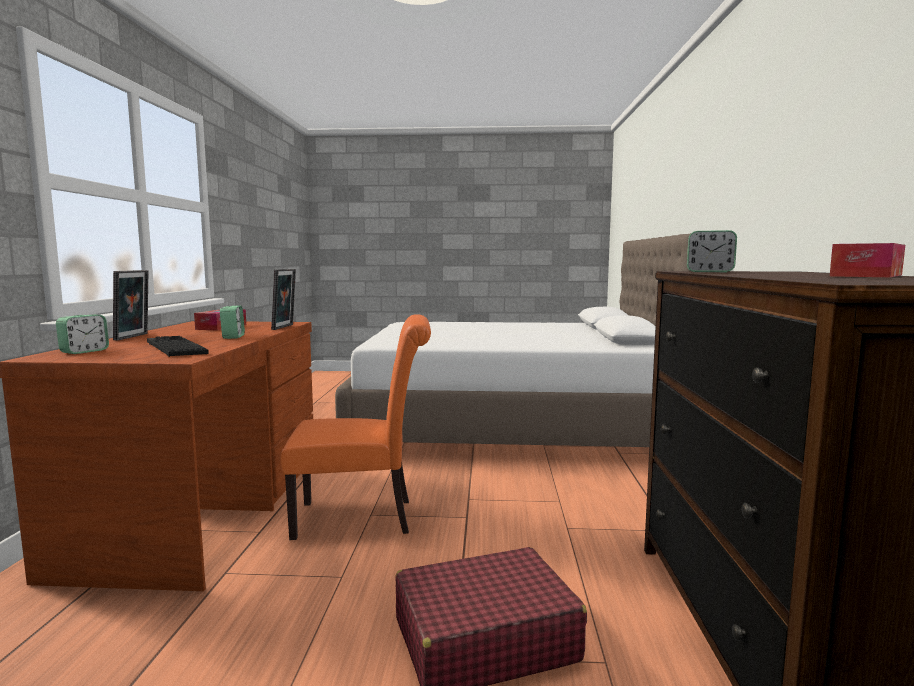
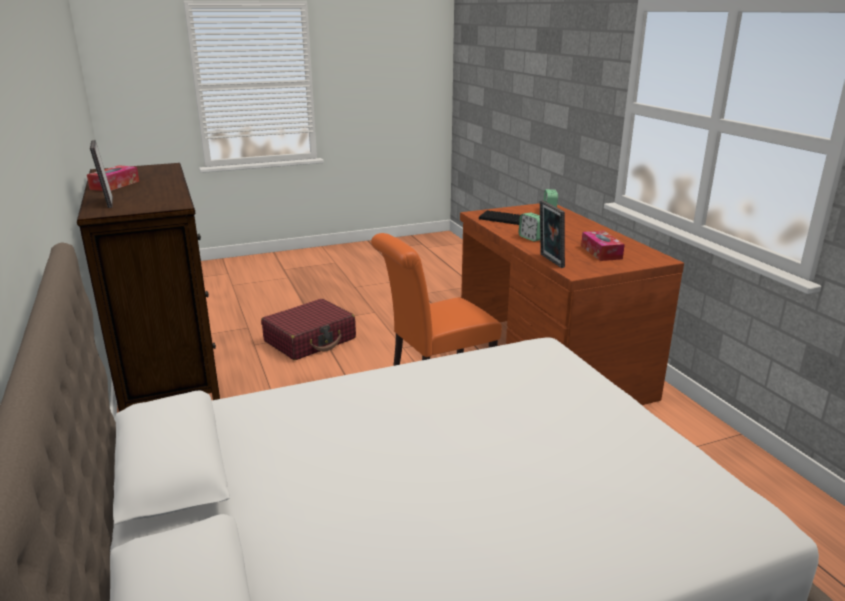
camera: 155 degrees right, 15 degrees up
(134, 337) = (593, 228): picture frame -> picture frame (107, 202)
(709, 272) = (168, 198): alarm clock -> none

